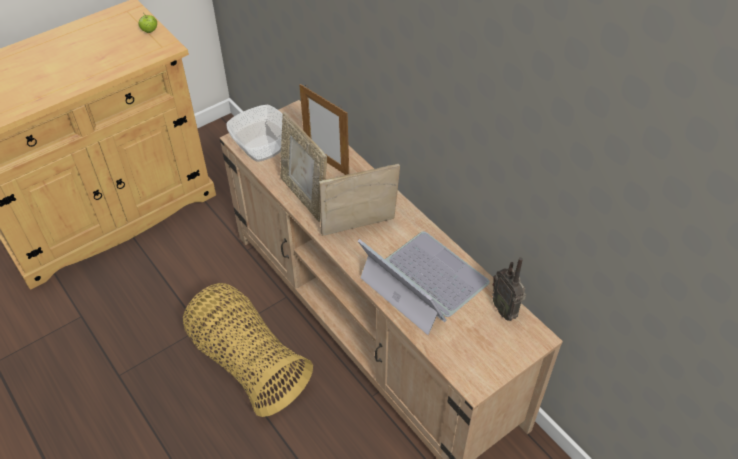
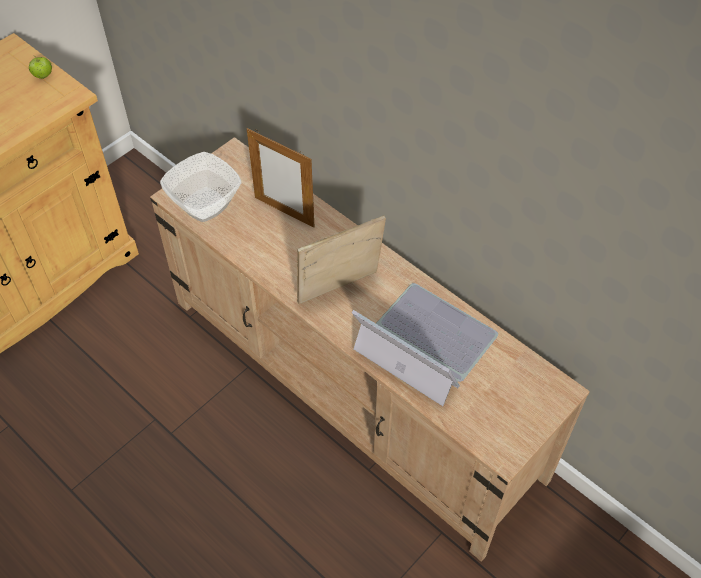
camera: 10 degrees left, 5 degrees up
(247, 363) = (219, 452): basket -> none
(305, 197) = (268, 259): picture frame -> none
(505, 309) = (521, 363): radio -> none

